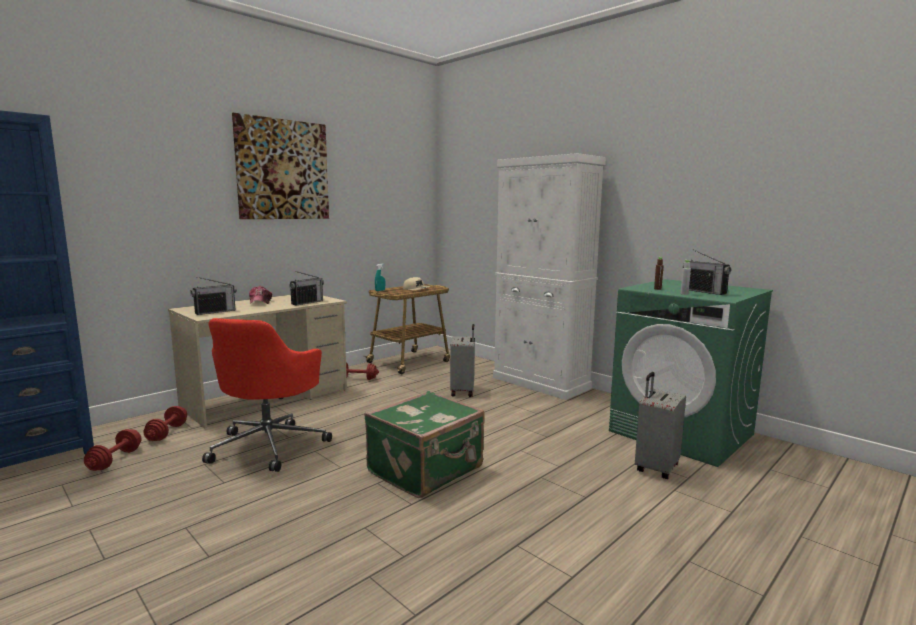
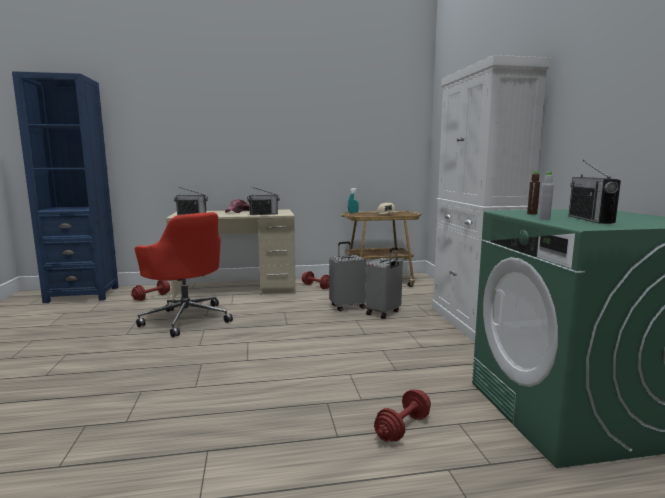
camera: 35 degrees right, 0 degrees up
(115, 460) = (105, 306): red dumbbell -> red dumbbell (403, 428)
(270, 445) = (186, 318): red office chair -> red office chair turned 90 degrees counterclockwise
(283, 170) = (270, 107): picture -> none
(427, 470) = (248, 366): green suitcase -> none
(655, 468) = (465, 438): grey suitcase -> grey suitcase (347, 307)

